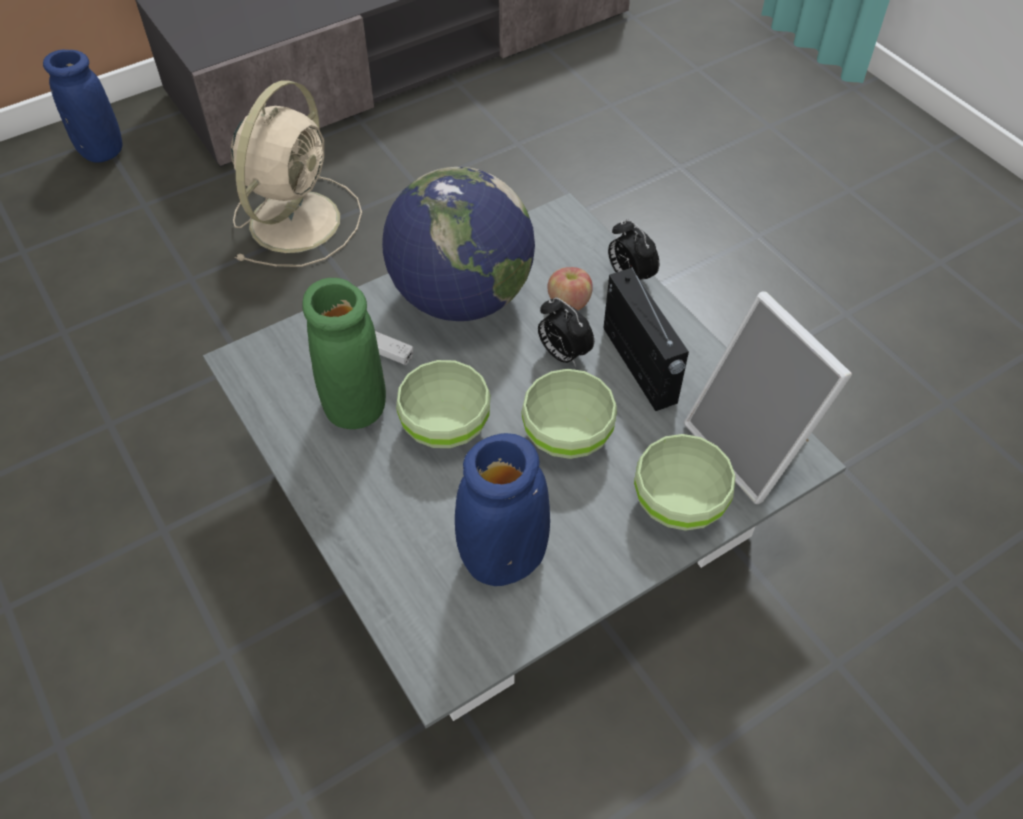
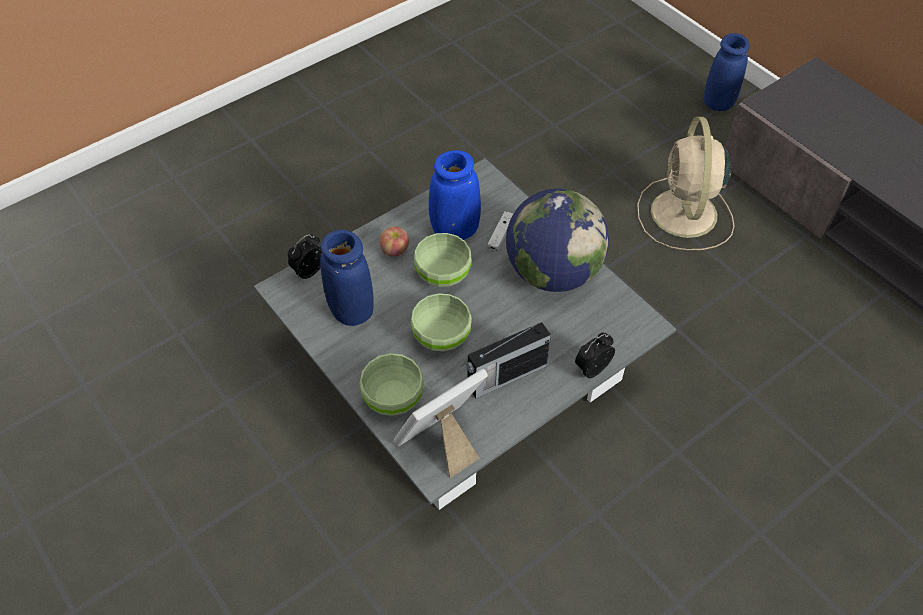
camera: 85 degrees right, 0 degrees up
(297, 218) = (684, 215): beige fan -> beige fan turned 75 degrees clockwise
(355, 405) = (455, 230): green vase -> blue vase
(562, 354) = (510, 331): alarm clock -> alarm clock (308, 271)
(569, 302) = (559, 333): apple -> apple (395, 250)

